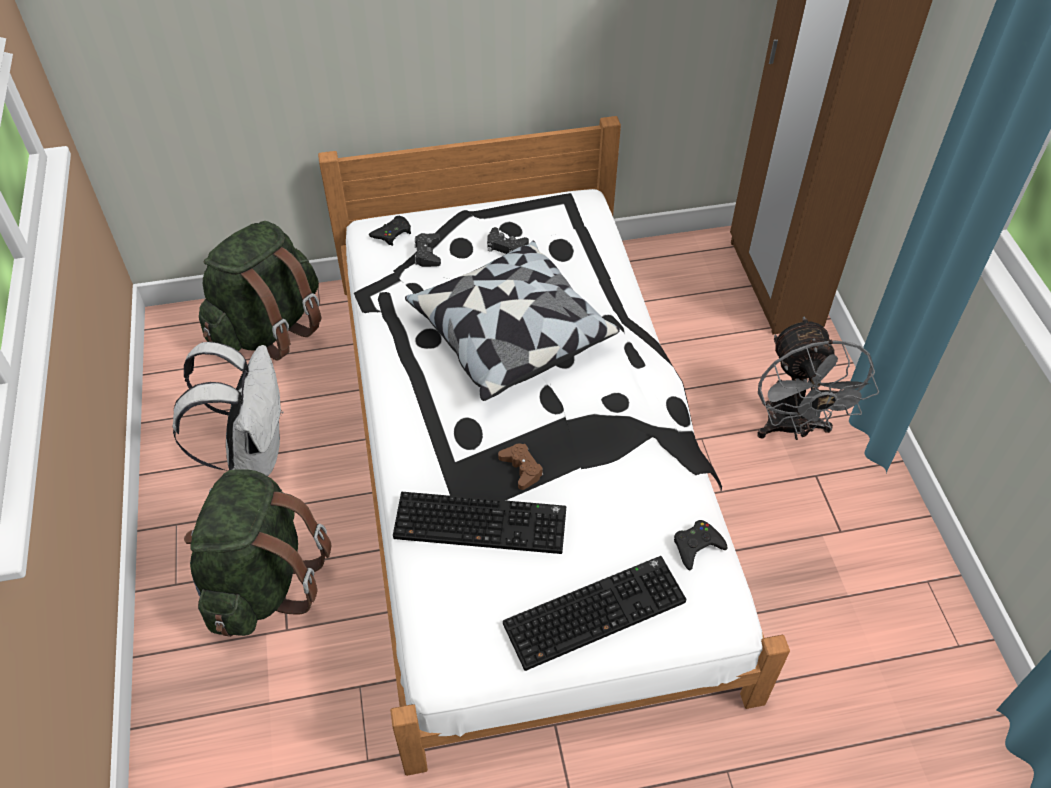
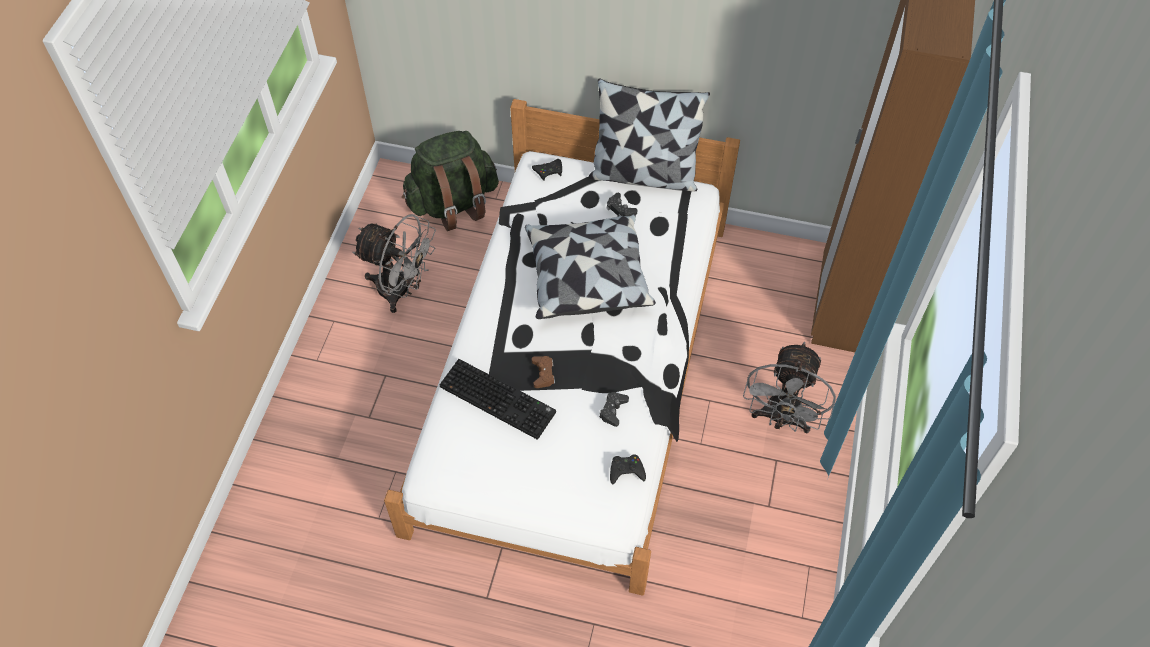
camera: 25 degrees right, 5 degrees up
(252, 452) = (402, 290): white backpack -> grey fan
(262, 581) = (368, 380): green backpack -> none
(427, 254) = (563, 196): black game controller -> black game controller (613, 410)
(509, 200) = (644, 174): none -> pillow
(595, 610) = (538, 483): keyboard -> none

